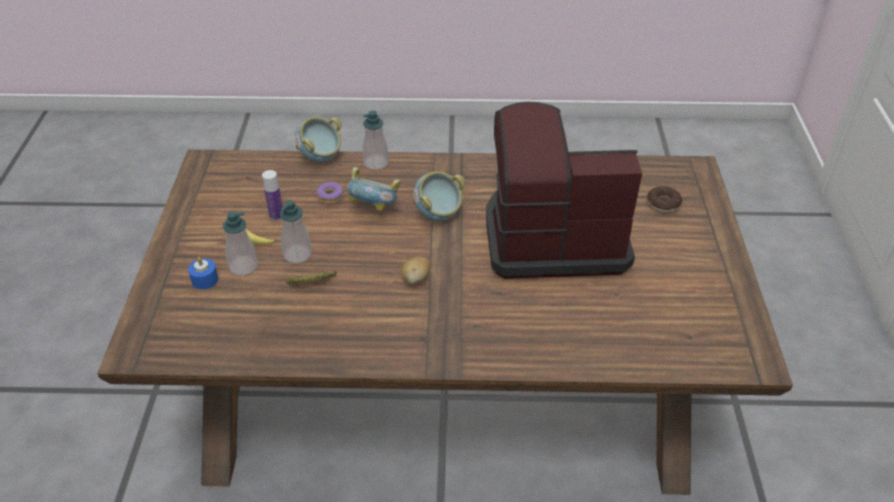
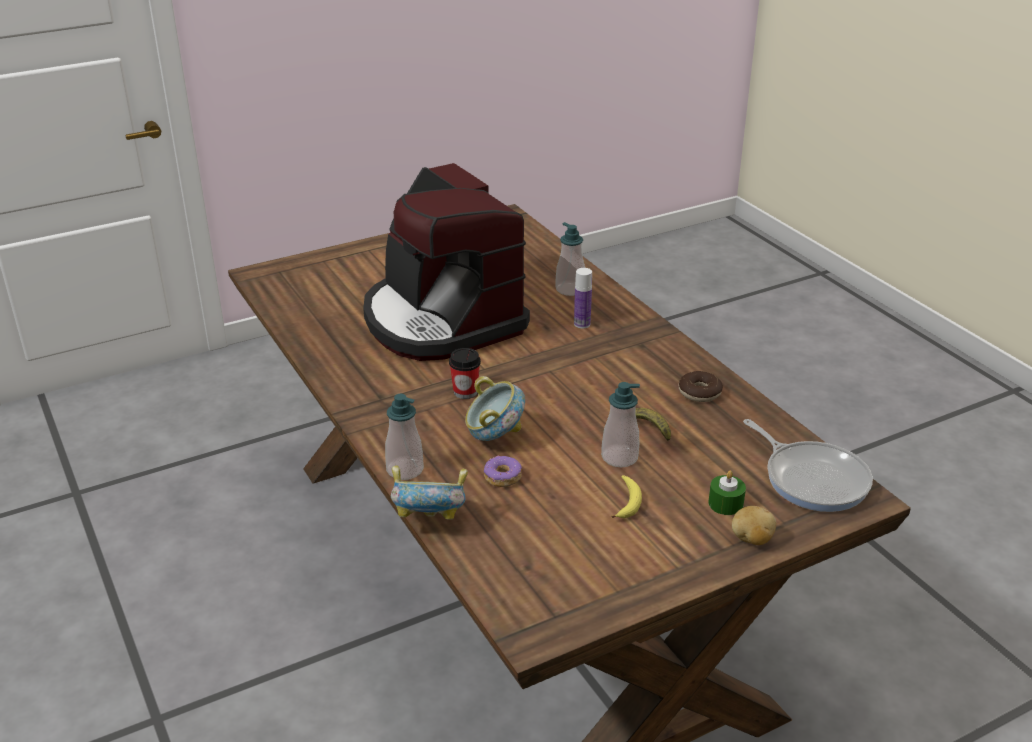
camera: 120 degrees left, 10 degrees down
(177, 338) = (812, 479): none -> frying pan
(205, 280) = (725, 503): blue candle -> green candle
(243, 266) = (677, 486): soap dispenser -> soap dispenser (570, 289)
(276, 216) = (575, 503): bottle -> bottle (582, 324)
(415, 279) = (576, 372): potato -> potato (751, 539)
(438, 215) = (465, 392): bowl -> cup
(663, 204) = (336, 279): donut -> donut (699, 393)

